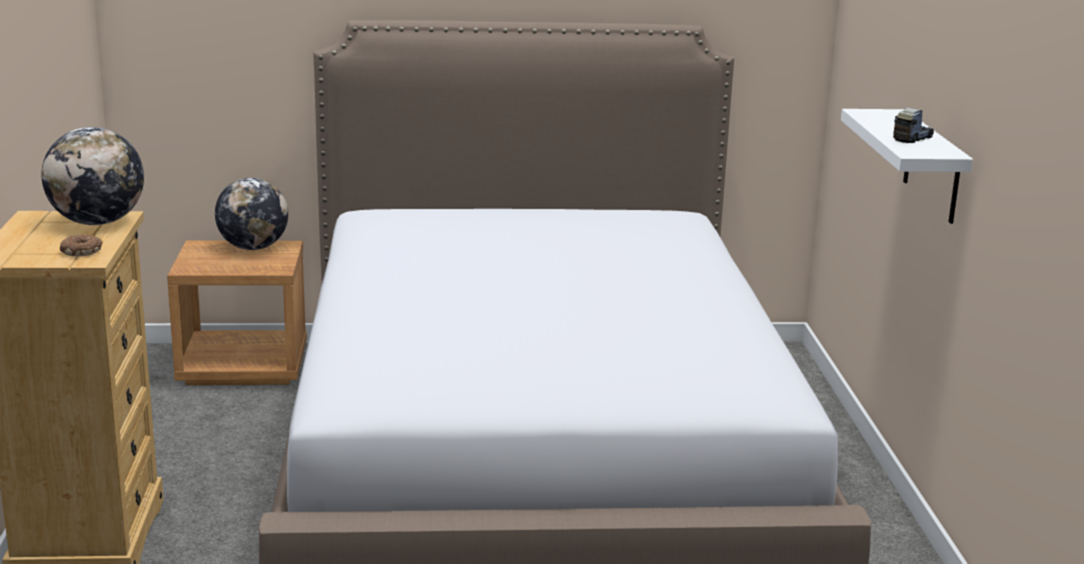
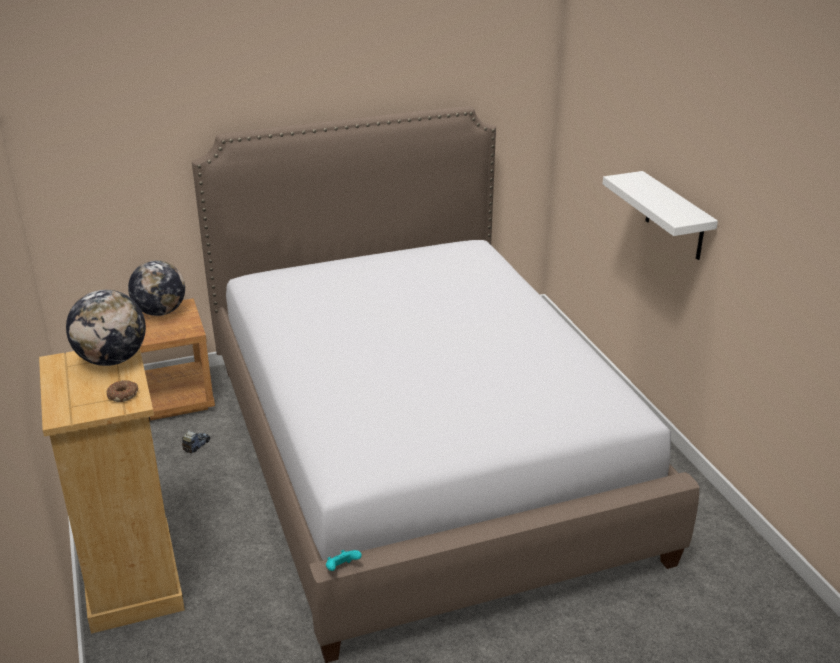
camera: 15 degrees left, 10 degrees up
(301, 524) = (342, 569): none -> turquoise game controller
(912, 138) = (668, 204): toy truck -> toy truck (196, 445)

